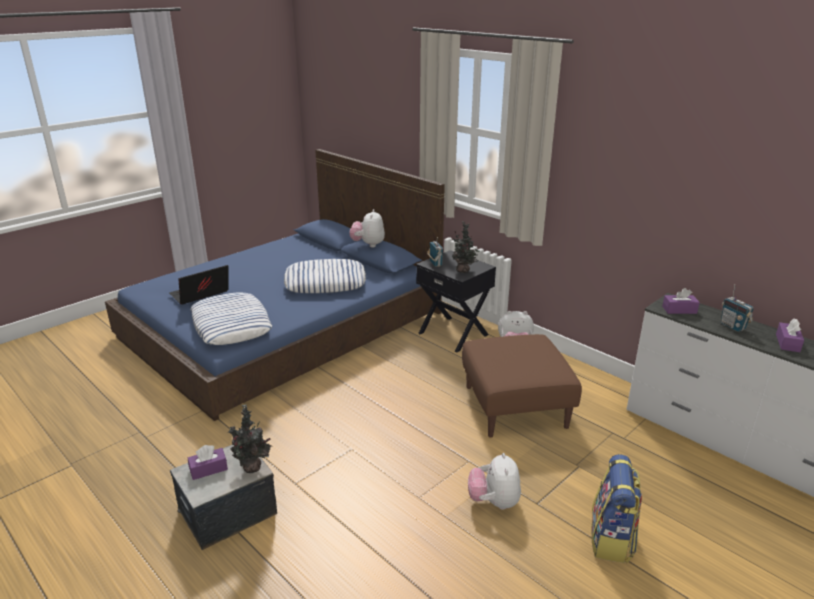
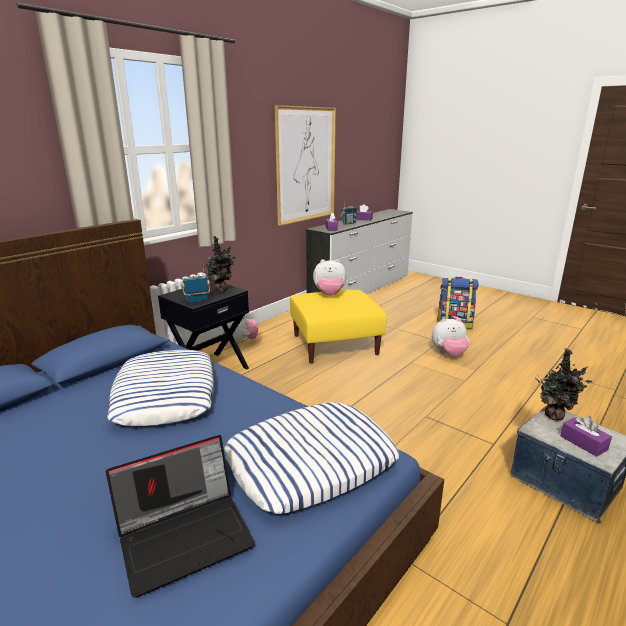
camera: 95 degrees left, 5 degrees down
(200, 295) = (186, 535): laptop -> laptop turned 75 degrees counterclockwise
(368, 244) = (94, 344): plush toy -> plush toy (329, 295)
(516, 407) = (335, 344): brown ottoman -> yellow ottoman
(691, 207) = (306, 165): none -> picture

